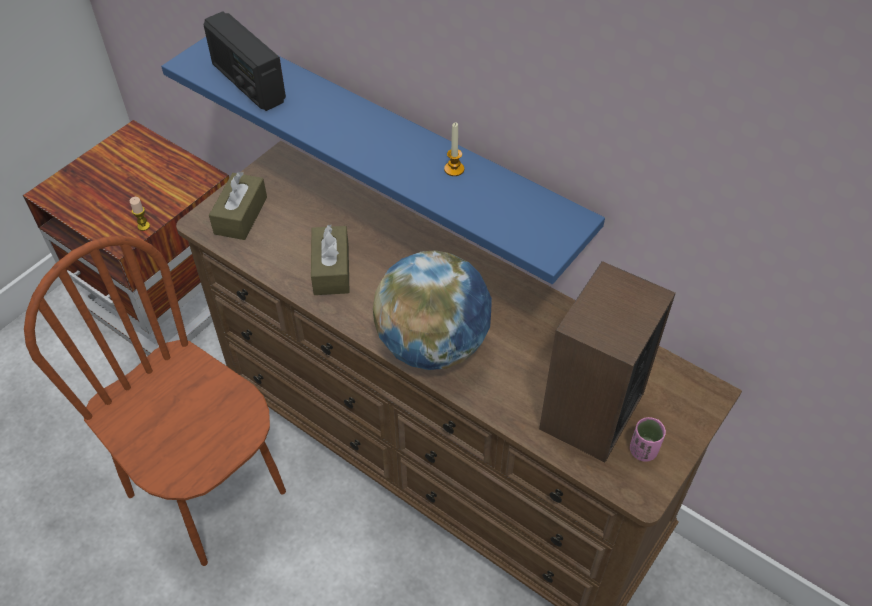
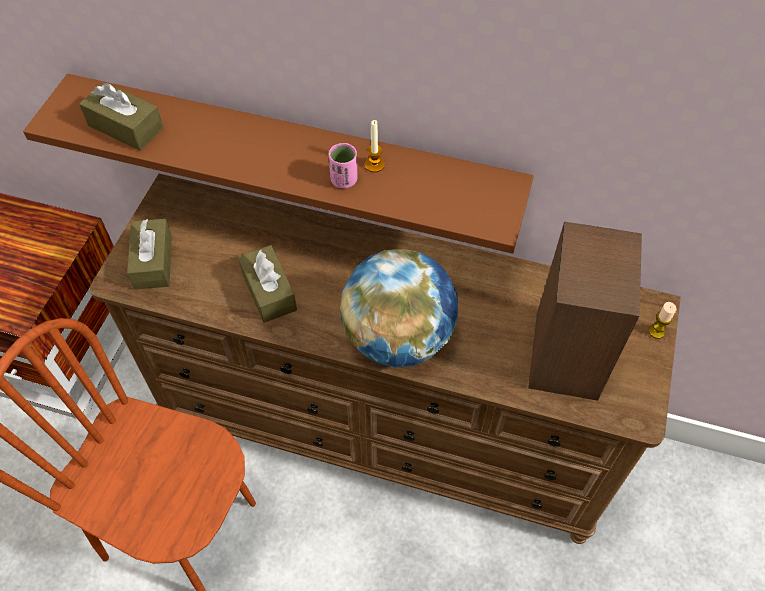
camera: 20 degrees left, 5 degrees up
(143, 226) = (35, 295): candle -> candle (656, 332)
(248, 83) = (126, 127): radio -> brown tissue box
(395, 145) = (293, 152): blue shelf -> brown shelf
(643, 451) = (624, 378): pink cup -> pink cup (344, 180)

